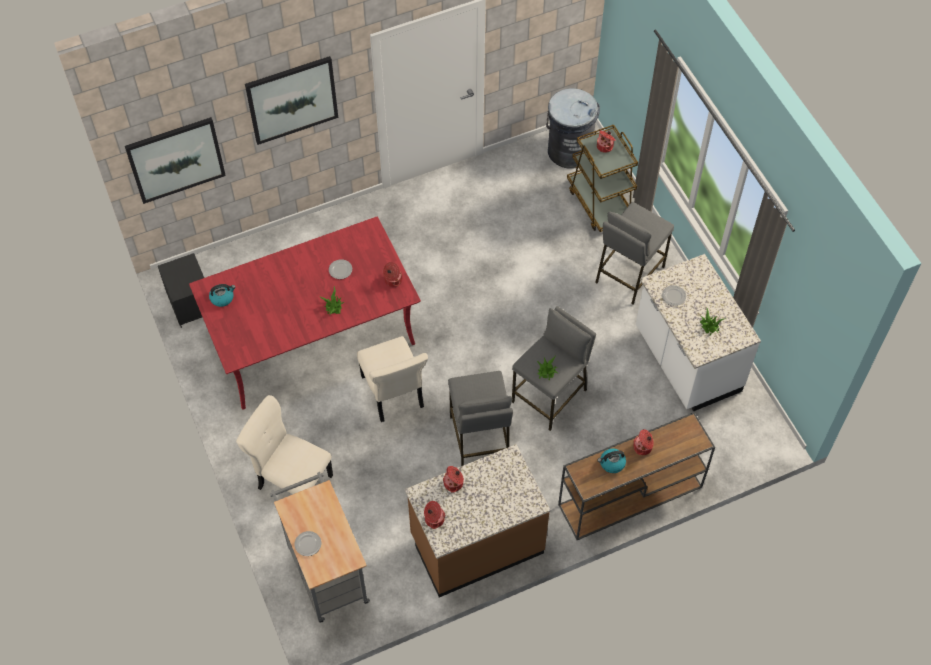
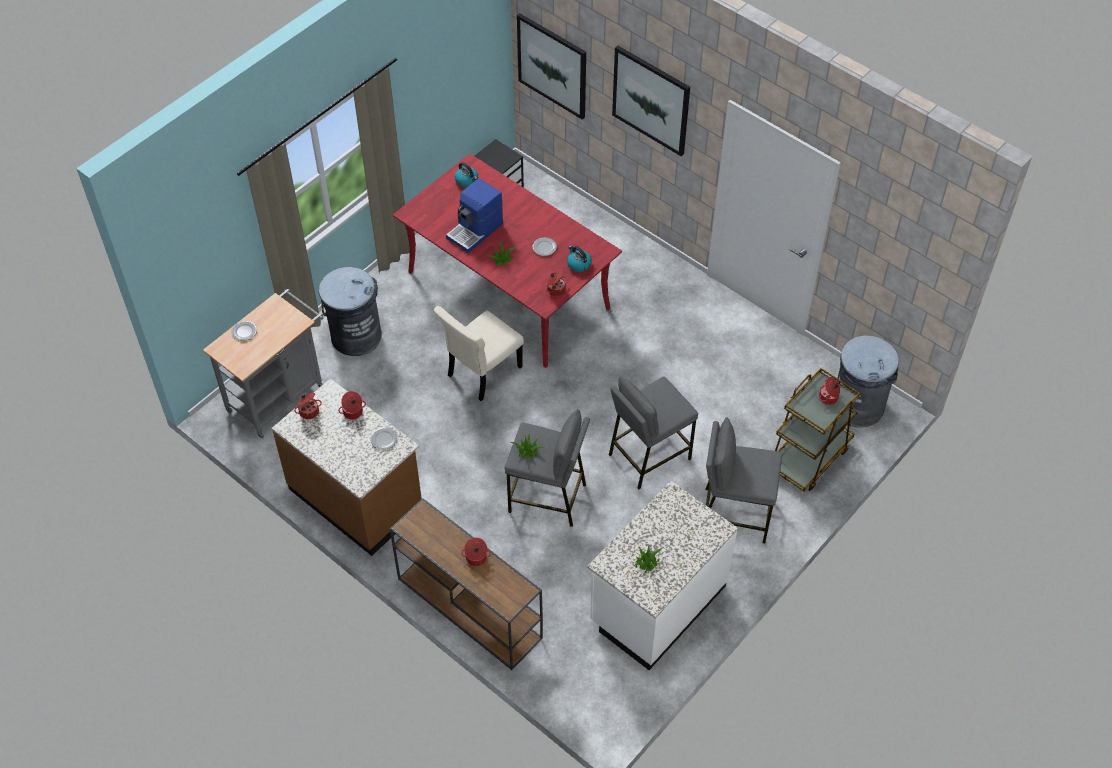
camera: 65 degrees right, 5 degrees down
(288, 314) = (475, 231): none -> coffee machine
(292, 480) = (356, 336): beige chair -> grey trash can
(479, 439) = (468, 458): grey stool -> grey stool (648, 456)
(611, 463) = (444, 537): kettle -> kettle (578, 264)
(673, 296) = (665, 517): plate -> plate (384, 439)

